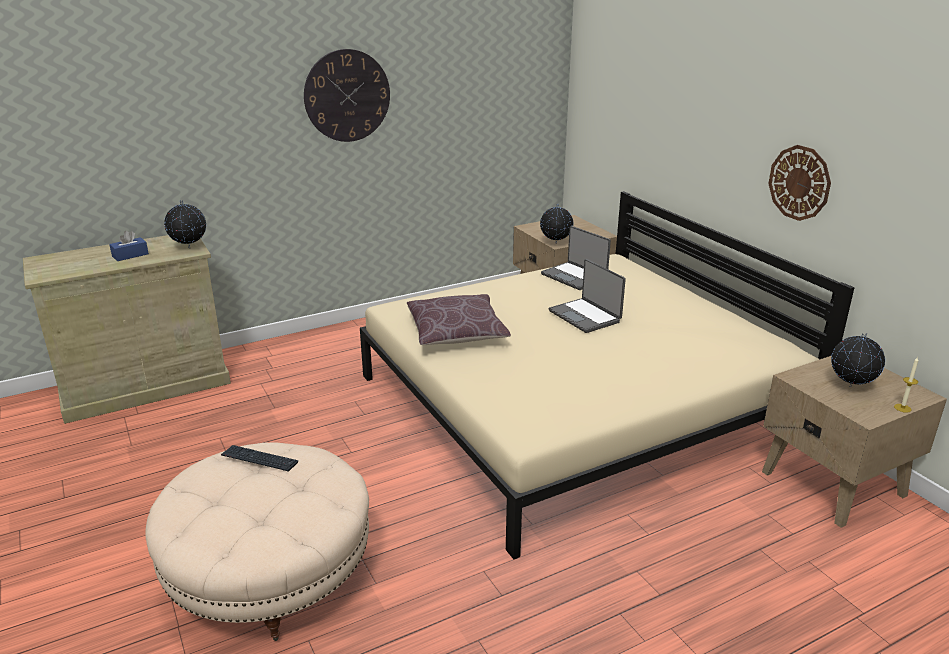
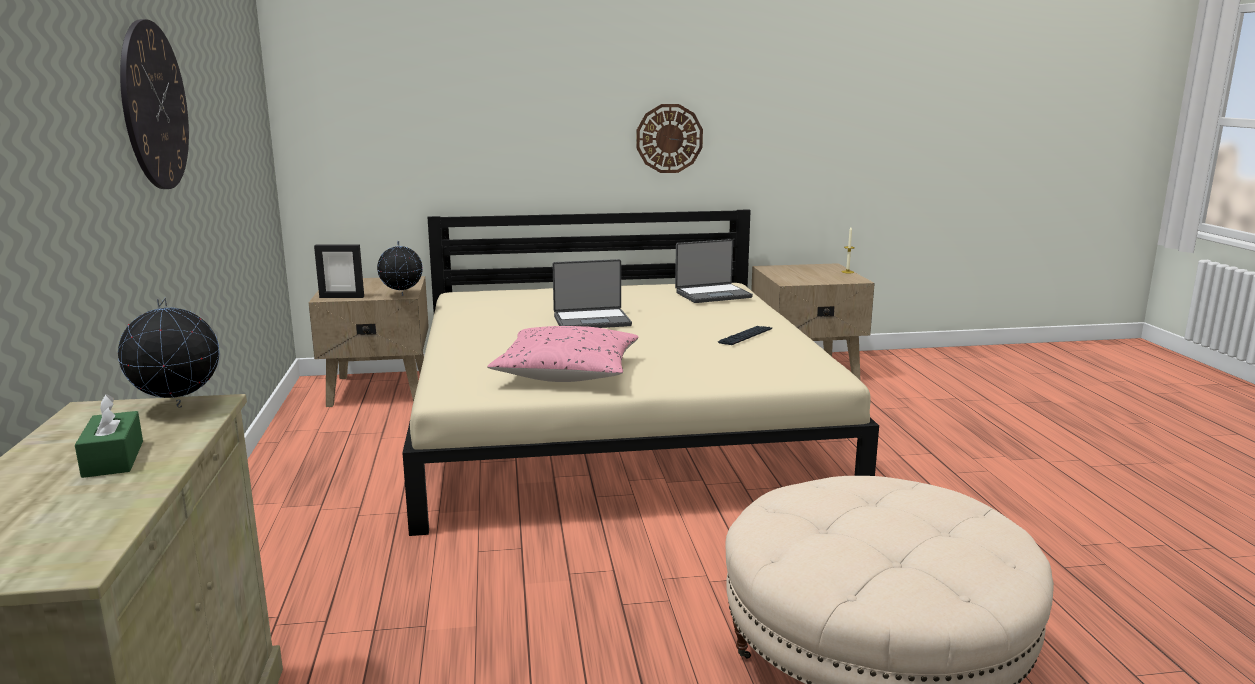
camera: 70 degrees left, 10 degrees down
(130, 255) = (113, 459): blue tissue box -> green tissue box
(259, 459) = (805, 518): keyboard -> keyboard (745, 336)
(456, 333) = (567, 373): brown pillow -> pink pillow
(534, 230) = (342, 297): none -> picture frame
(574, 277) = (484, 311): laptop -> laptop (712, 295)
(851, 387) = (811, 275): globe -> none

